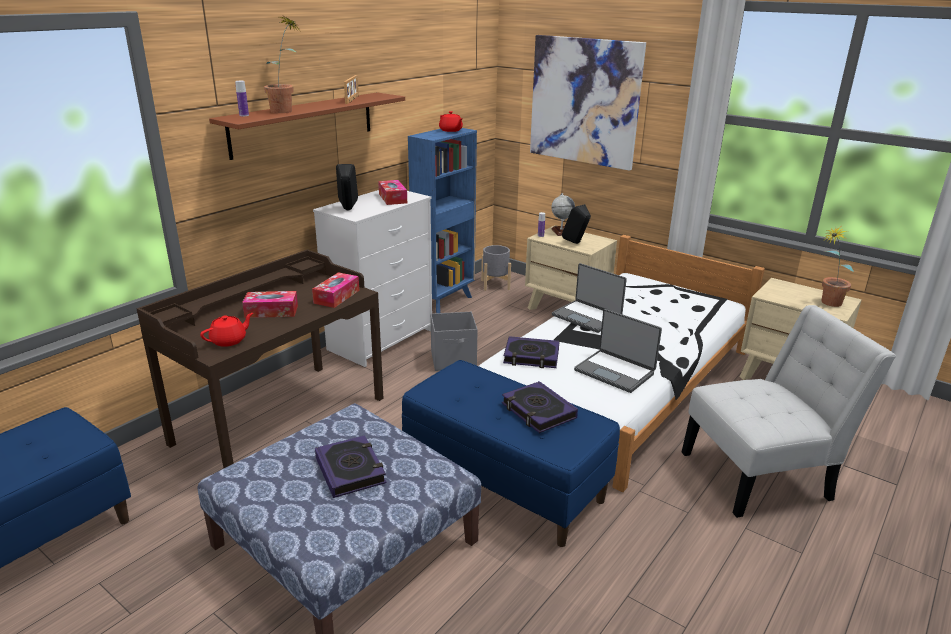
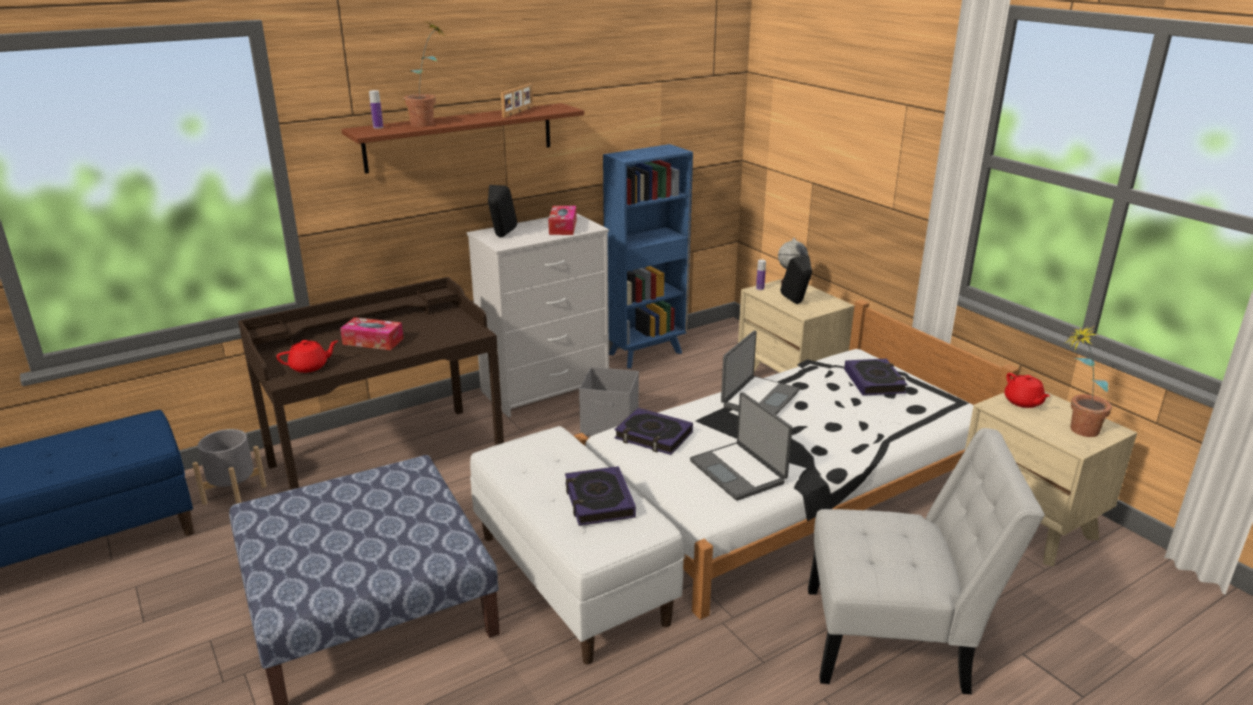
camera: 20 degrees right, 0 degrees up
(337, 296) = (450, 334): tissue box -> none
(350, 470) = (367, 525): book -> book (874, 381)
(451, 130) = (661, 150): red teapot -> red teapot (1023, 402)
(495, 285) = (720, 341): grey planter -> grey planter (234, 494)
(506, 483) = (573, 578): blue bench -> white bench
(584, 101) = (835, 123): picture -> none
(587, 317) = (759, 398): laptop -> laptop turned 120 degrees counterclockwise

